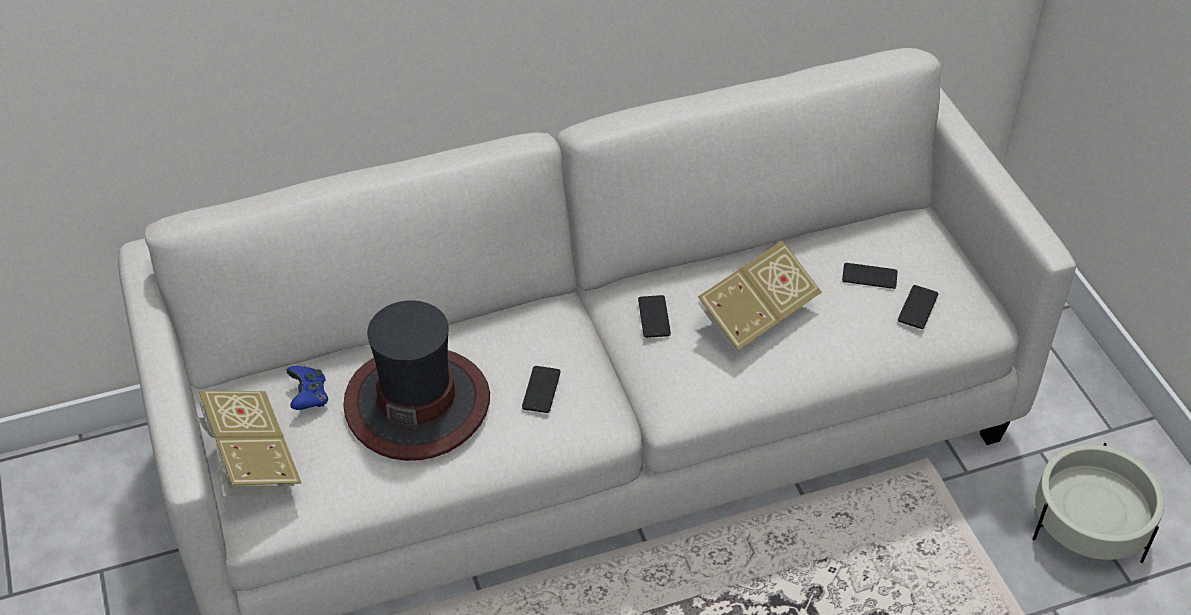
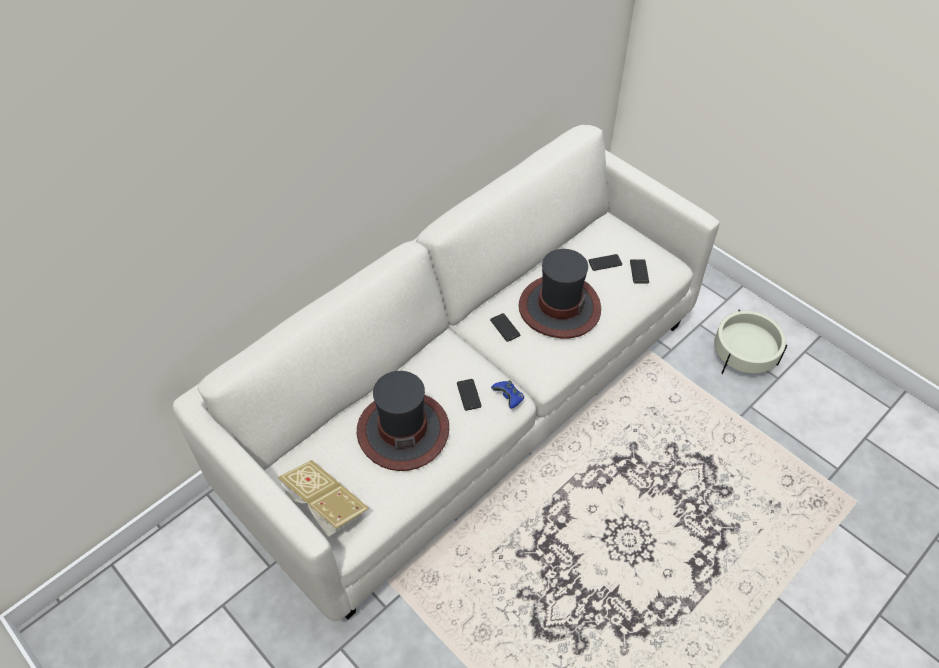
camera: 25 degrees left, 5 degrees up
(309, 397) = (336, 452): blue game controller -> blue game controller (509, 398)
(754, 316) = (559, 307): book -> hat

